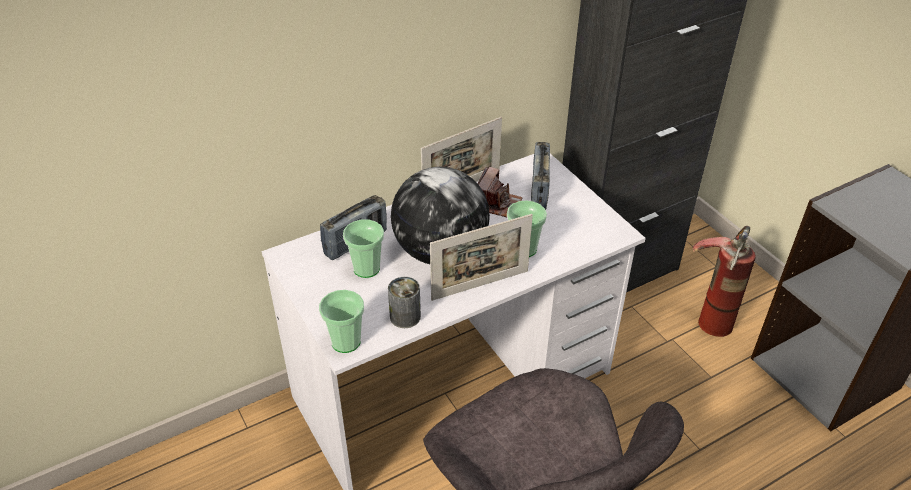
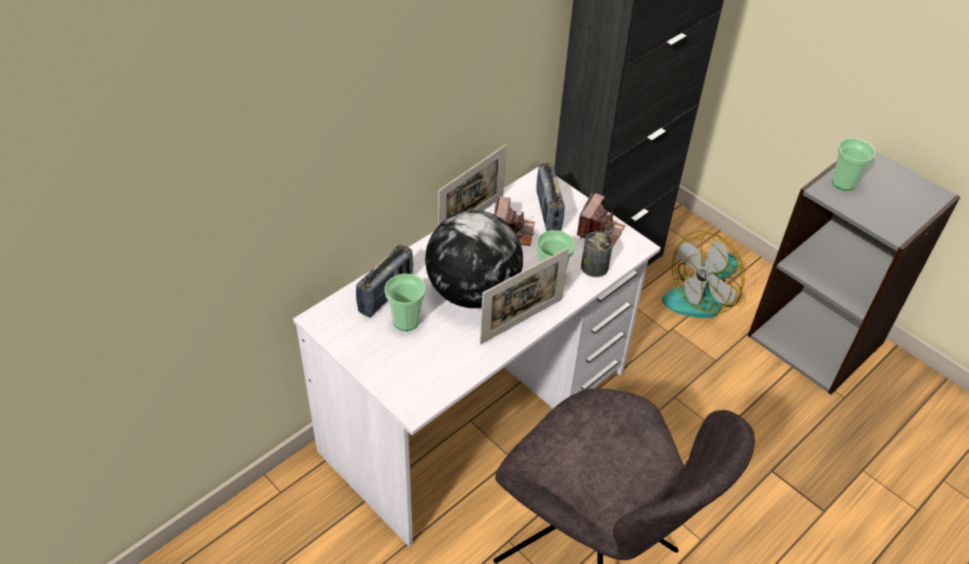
camera: 15 degrees left, 5 degrees up
(346, 342) = (412, 400): cup -> cup (843, 182)
(405, 316) = (460, 365): can -> can (594, 267)
(586, 214) = (599, 230): none -> camera
(712, 314) = (703, 297): fire extinguisher -> fan

